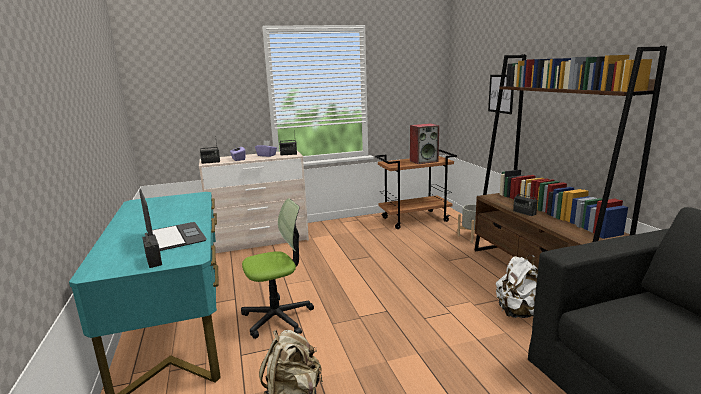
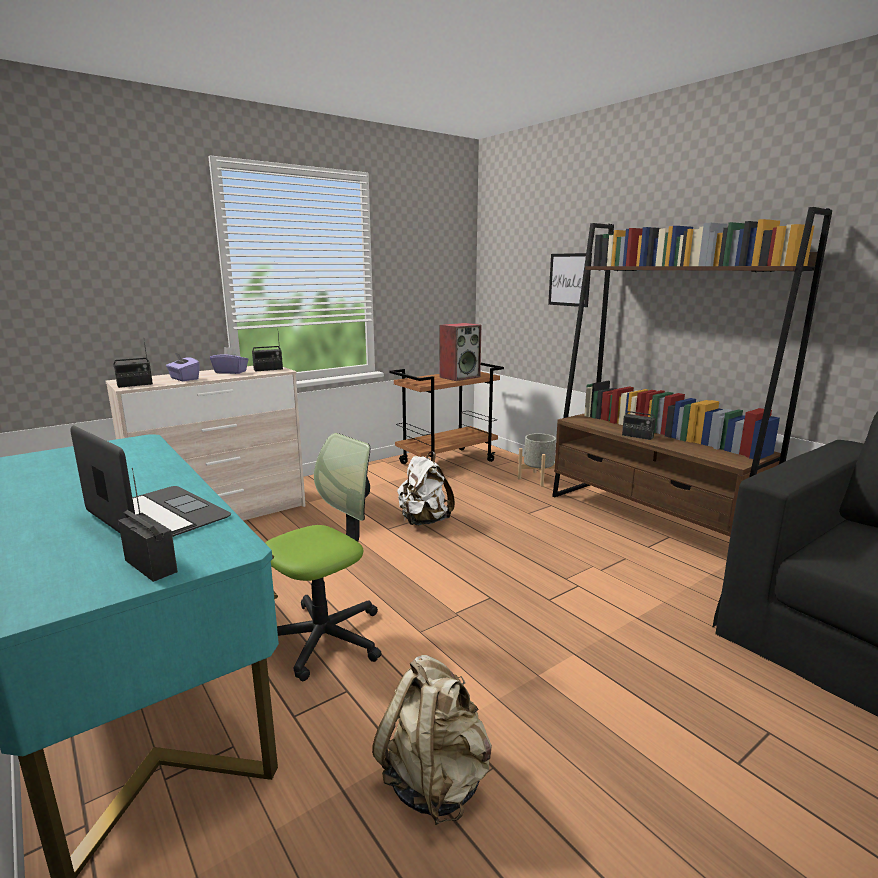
camera: 20 degrees left, 0 degrees up
(518, 313) = (661, 572): white backpack -> white backpack (424, 521)

